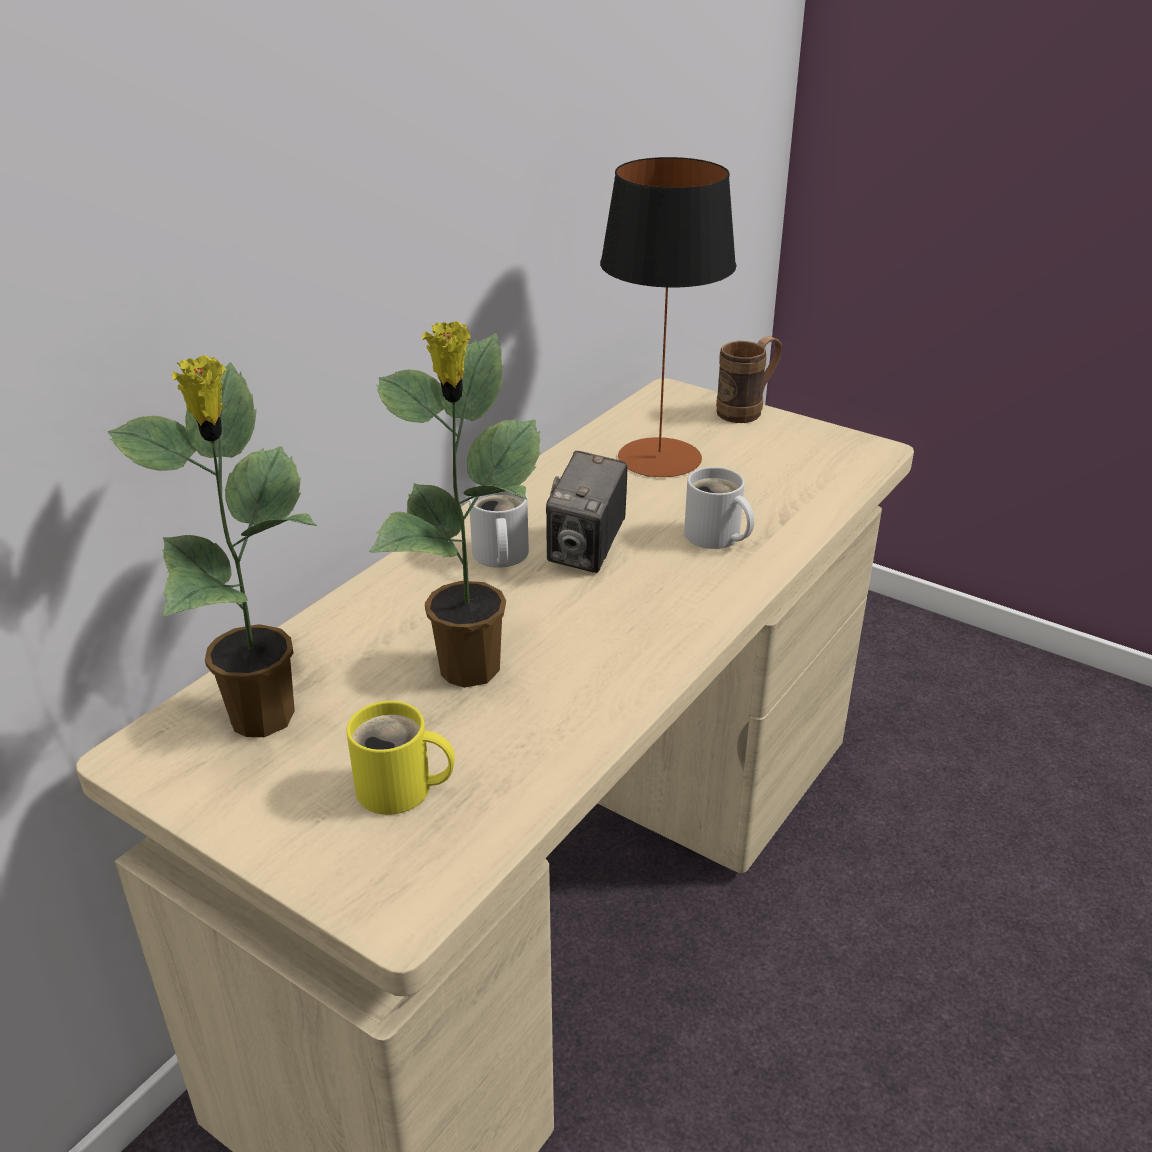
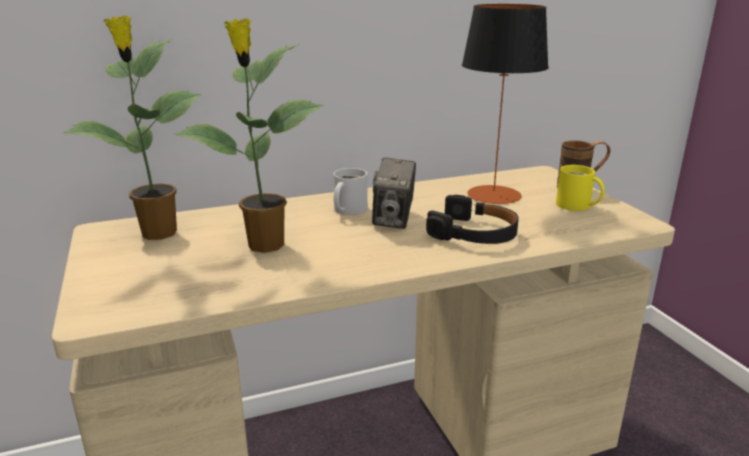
camera: 35 degrees right, 10 degrees down
(400, 790) = (164, 276): yellow mug -> yellow mug (575, 206)
(586, 552) = (393, 220): camera -> camera turned 45 degrees counterclockwise
(715, 537) = (474, 233): white mug -> black headphones

